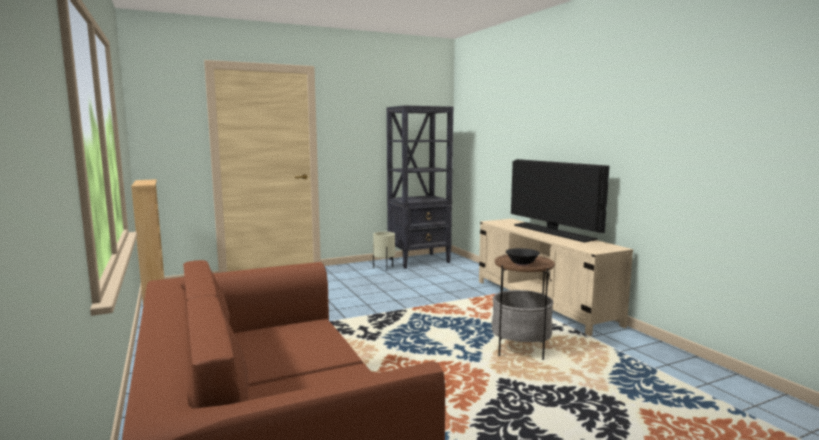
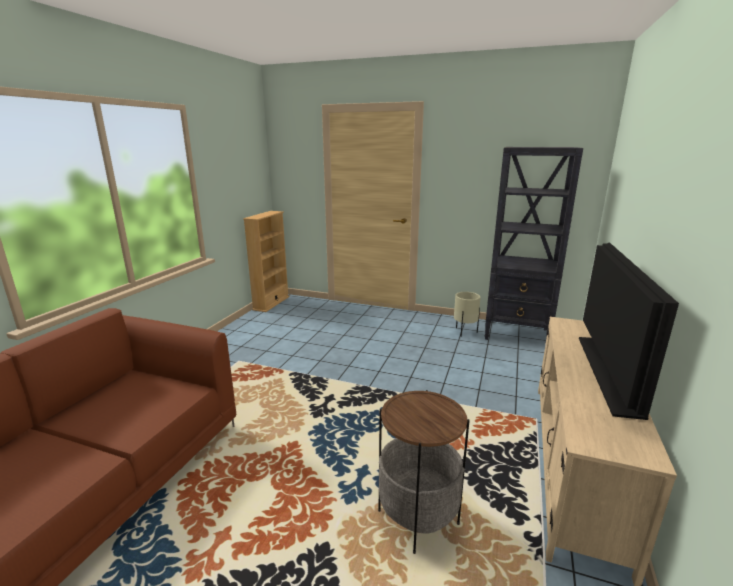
camera: 45 degrees right, 10 degrees up
(522, 264) = (406, 419): black bowl -> none

